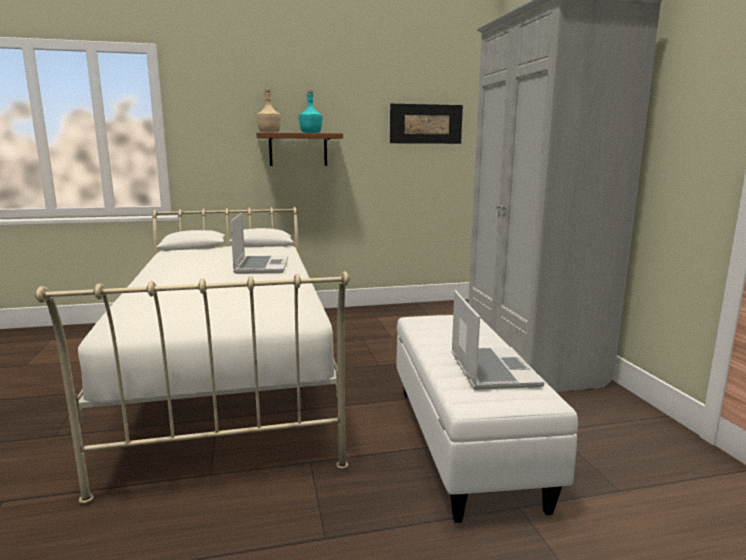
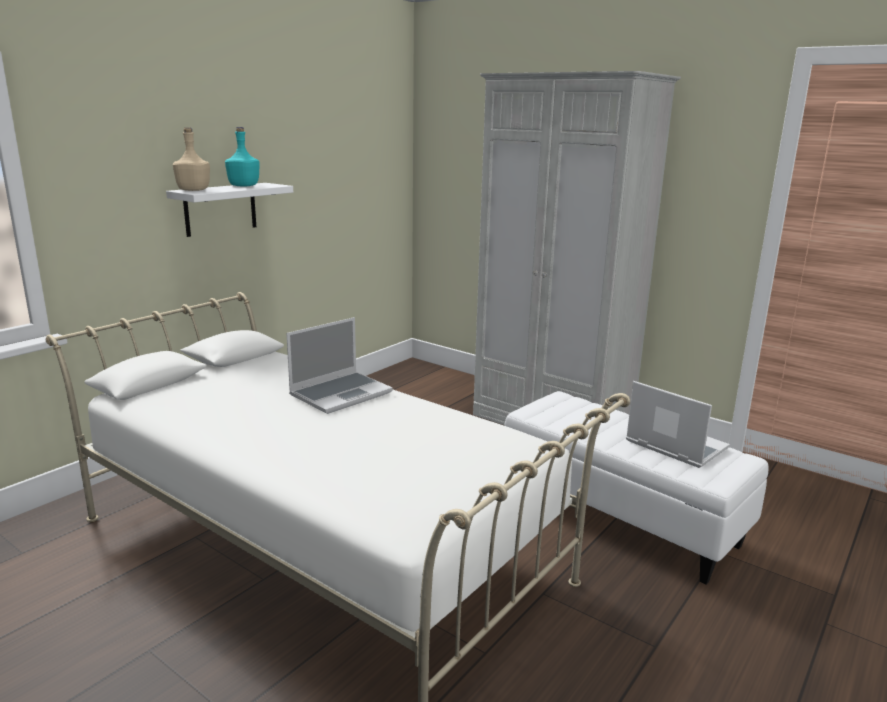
camera: 40 degrees left, 5 degrees up
(261, 266) = (341, 393): laptop -> laptop turned 90 degrees clockwise
(298, 149) = (220, 209): brown shelf -> white shelf
(426, 124) = (354, 161): picture -> none

